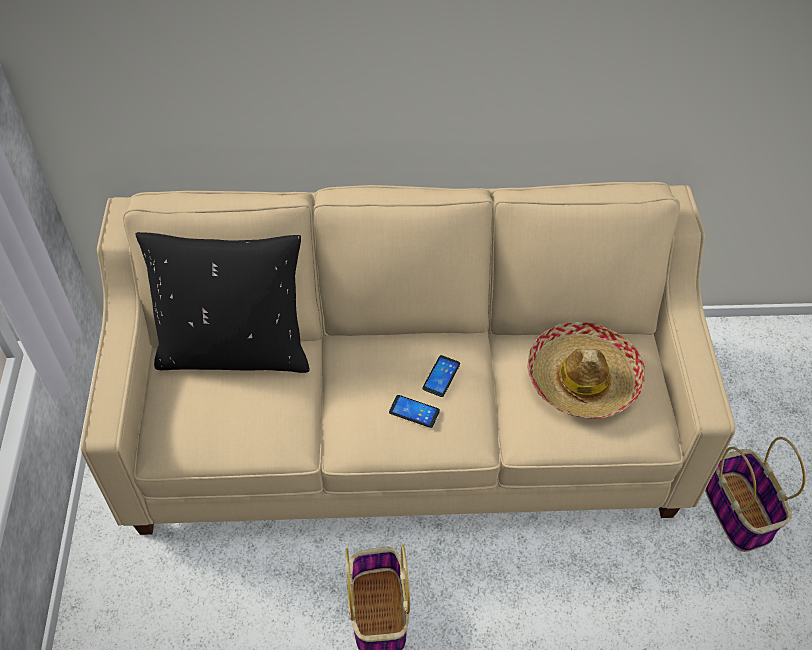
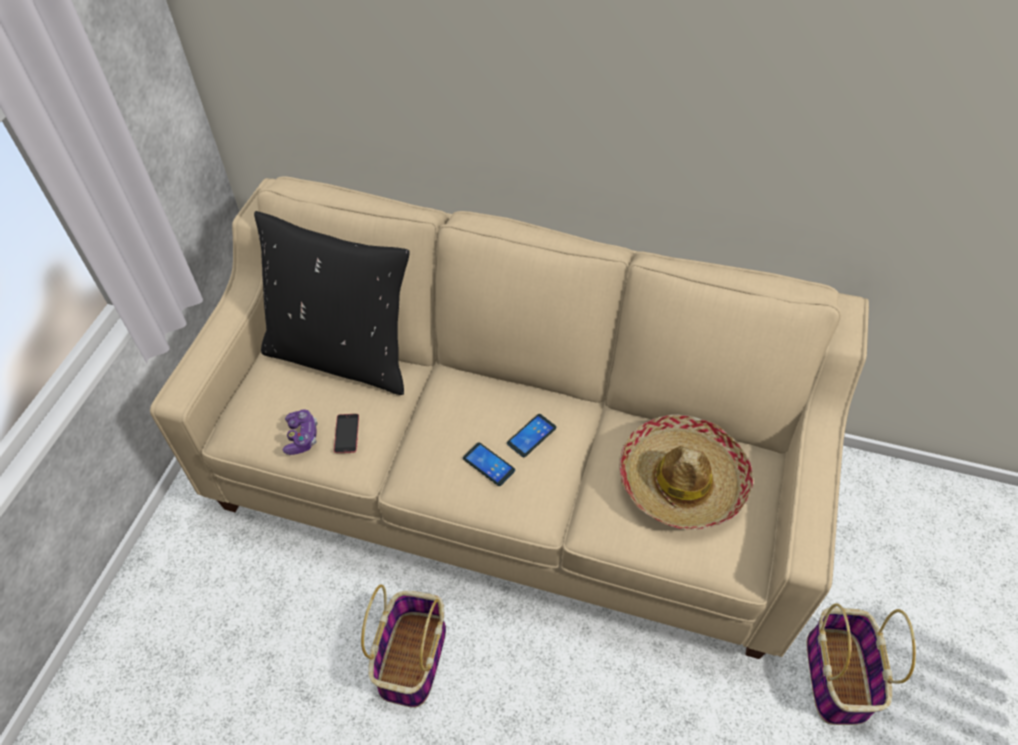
camera: 20 degrees right, 0 degrees up
(232, 435) = (301, 437): none -> game controller
(273, 420) = (346, 433): none -> phone

